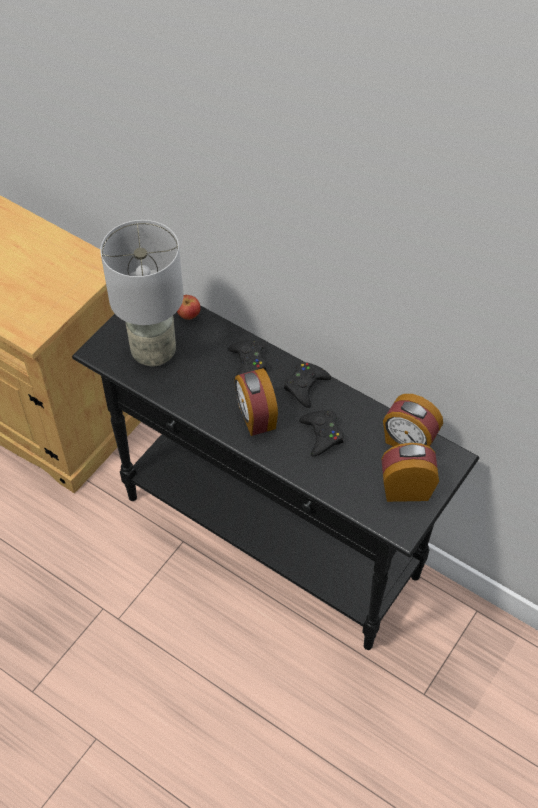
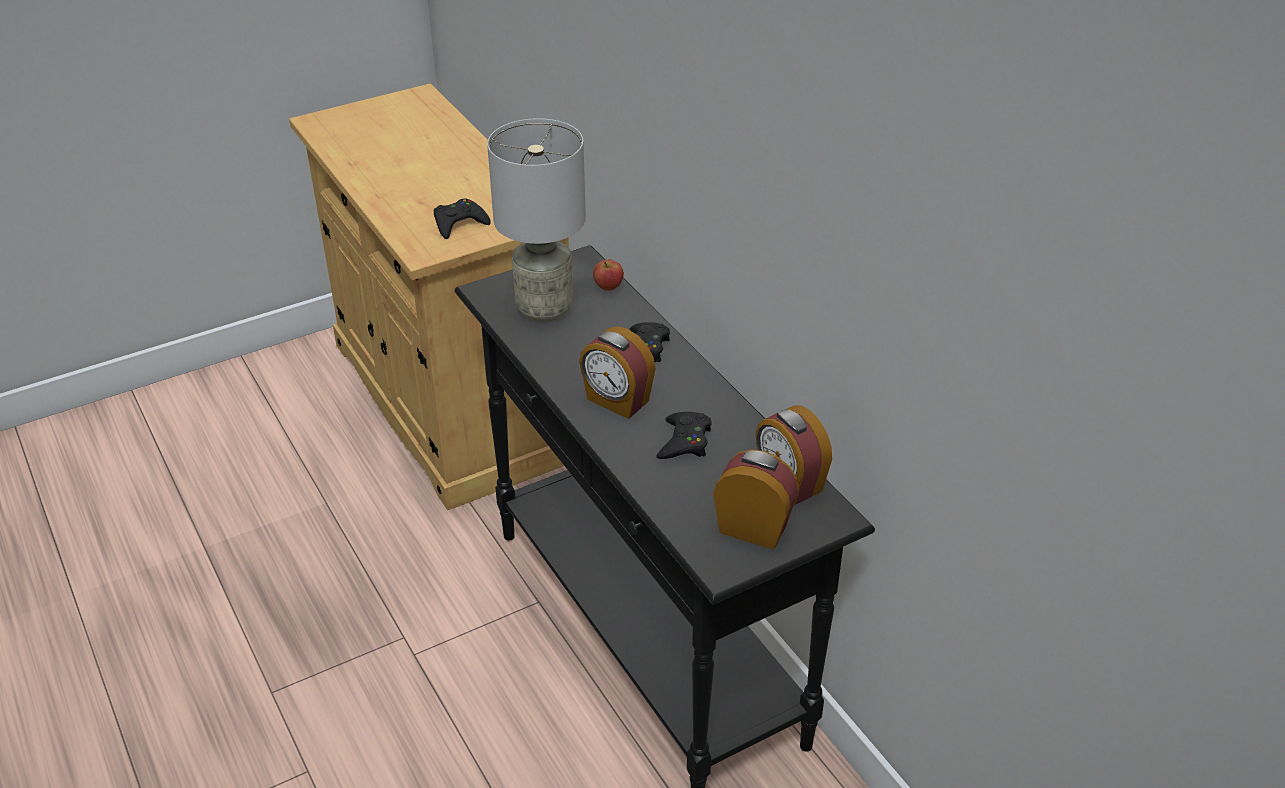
camera: 25 degrees right, 15 degrees down
(255, 417) = (617, 401): alarm clock -> alarm clock turned 60 degrees counterclockwise
(305, 386) = (697, 390): black game controller -> black game controller (459, 223)

